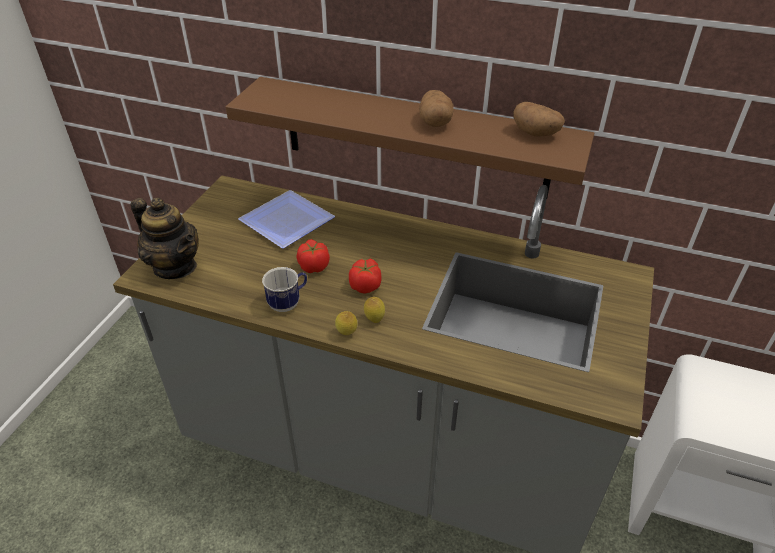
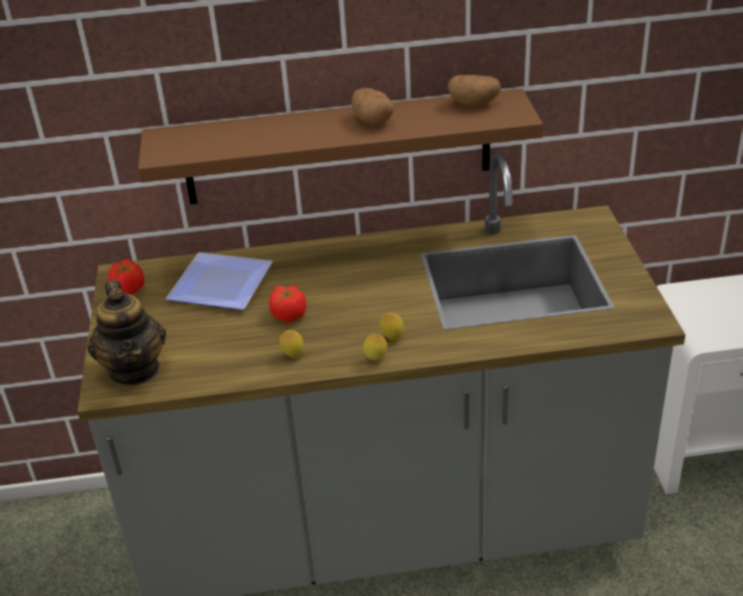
camera: 25 degrees left, 5 degrees down
(175, 266) = (135, 369): teapot -> teapot turned 60 degrees clockwise
(288, 303) = (293, 356): mug -> lemon
(365, 286) = (357, 313): tomato -> tomato (128, 289)

